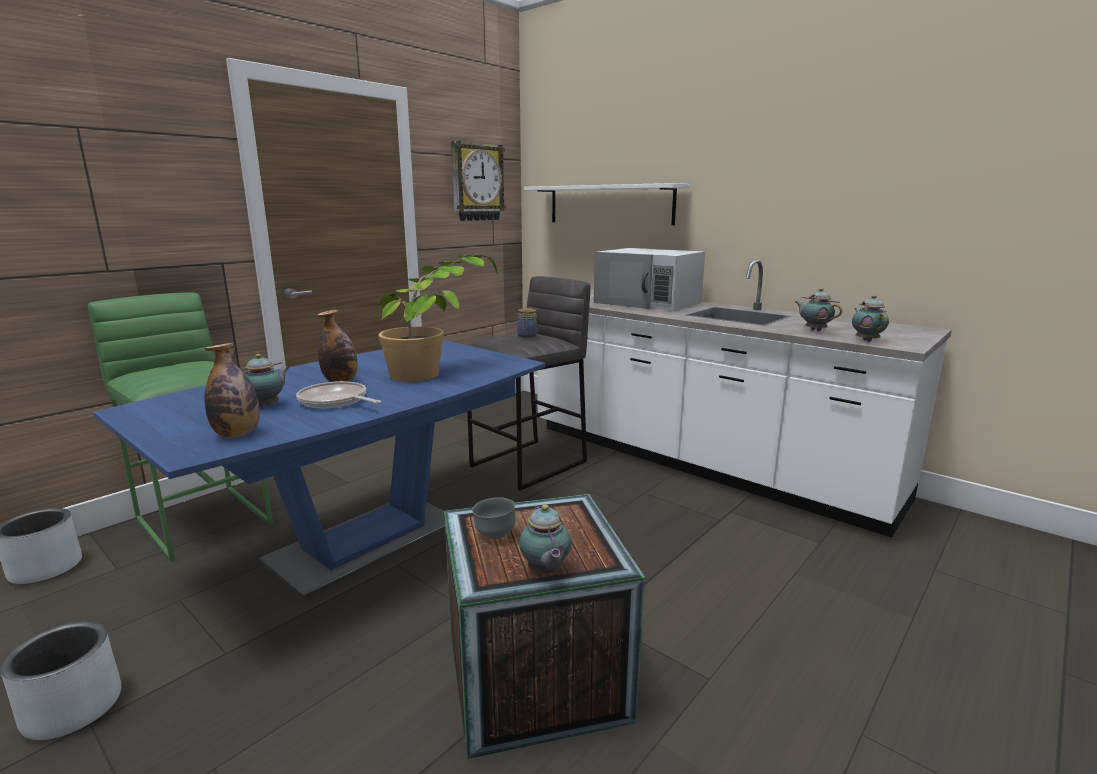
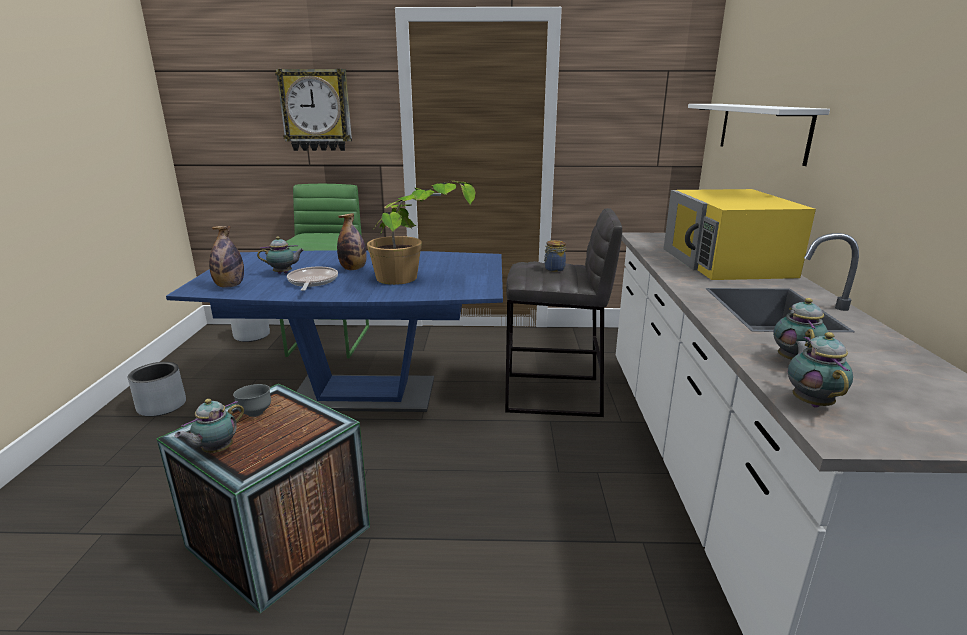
camera: 50 degrees right, 5 degrees up
(477, 182) = (641, 98): wall clock -> wall clock (316, 110)
(648, 302) = (726, 262): white microwave -> yellow microwave
(866, 340) = (810, 402): teapot -> teapot turned 45 degrees counterclockwise

